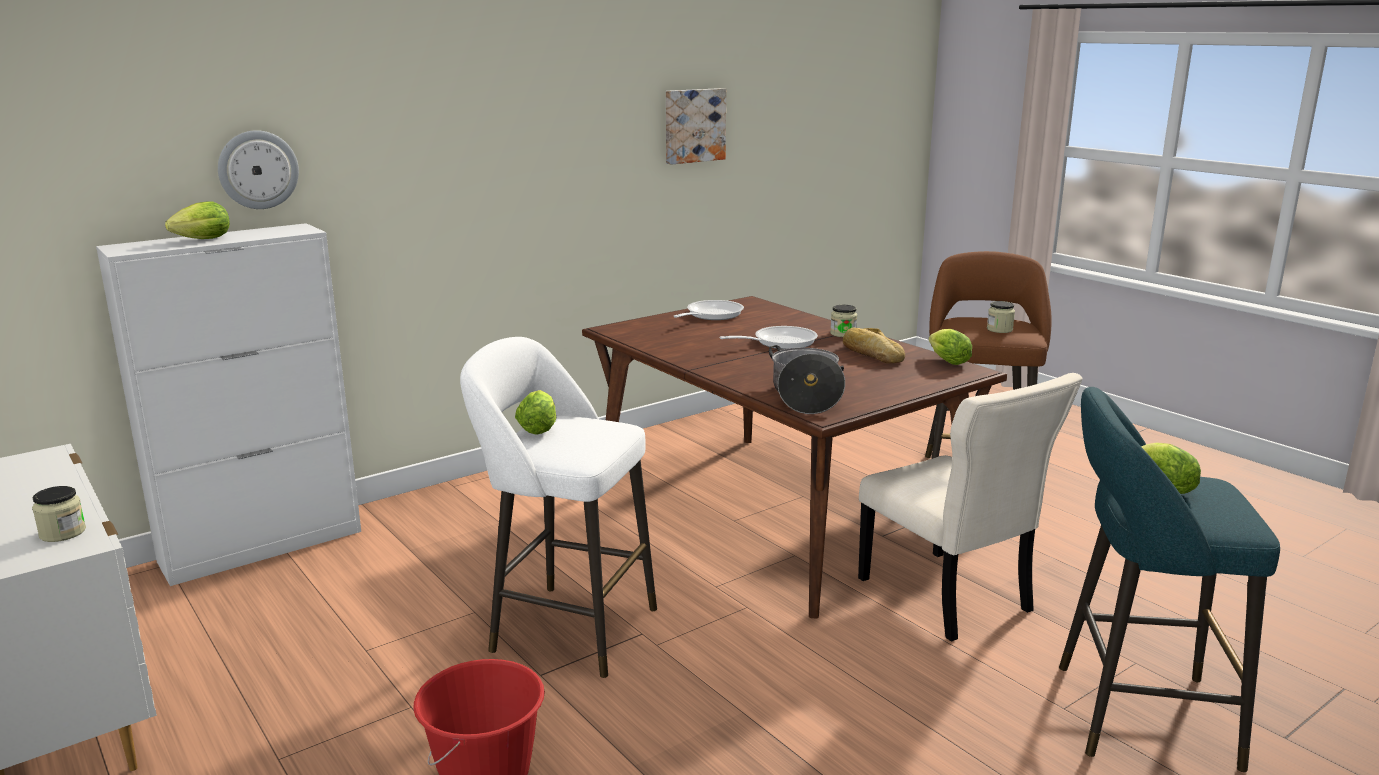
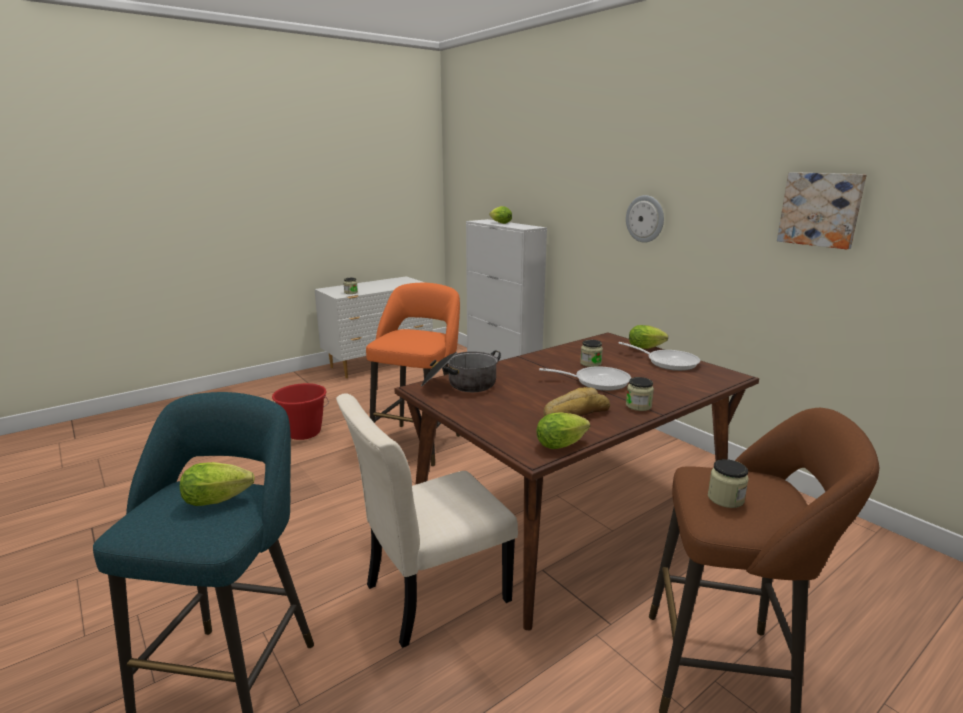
camera: 90 degrees right, 0 degrees up
(258, 169) = (536, 196): wall clock -> wall clock (645, 219)
(538, 428) = (420, 331): lettuce -> lettuce (647, 348)
(565, 627) = (418, 442): white stool -> orange stool
(718, 341) = (590, 363): none -> jar
(779, 342) = (596, 381): frying pan -> frying pan turned 60 degrees counterclockwise

